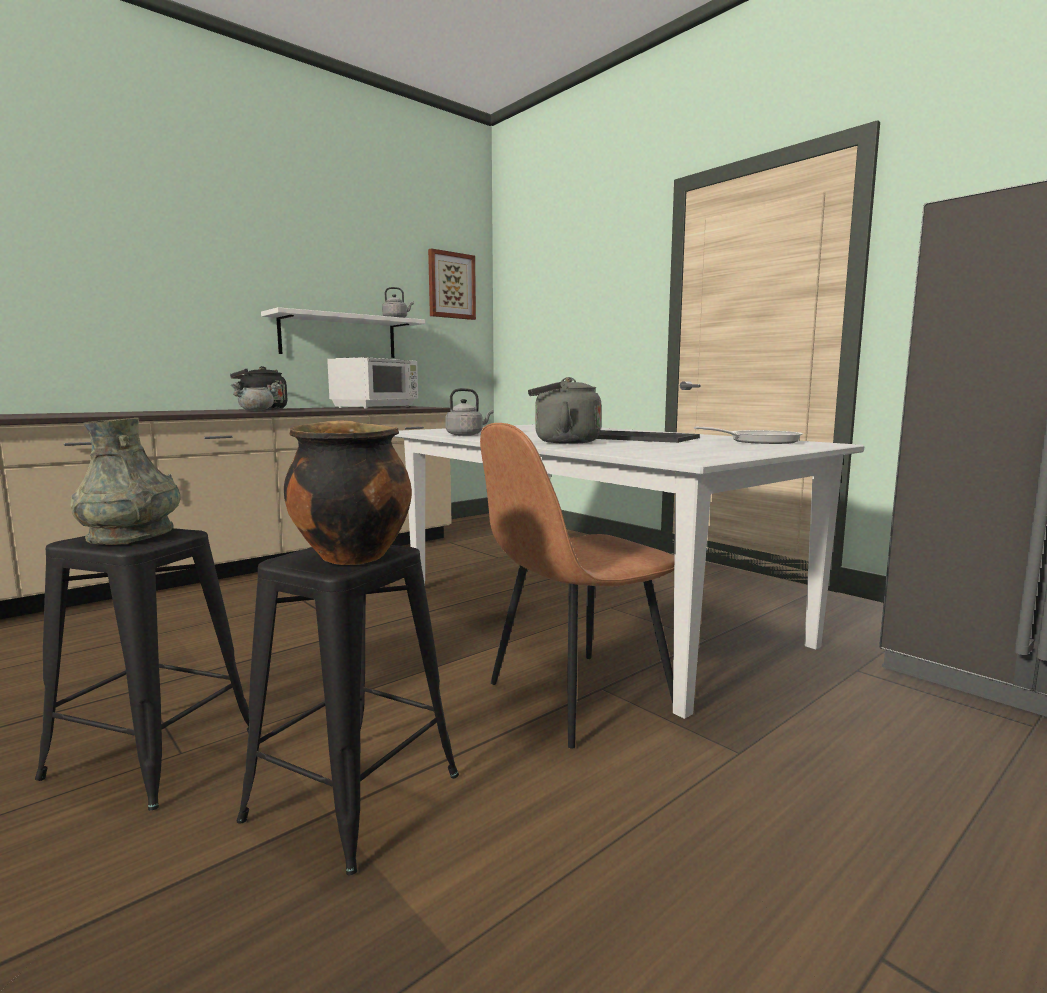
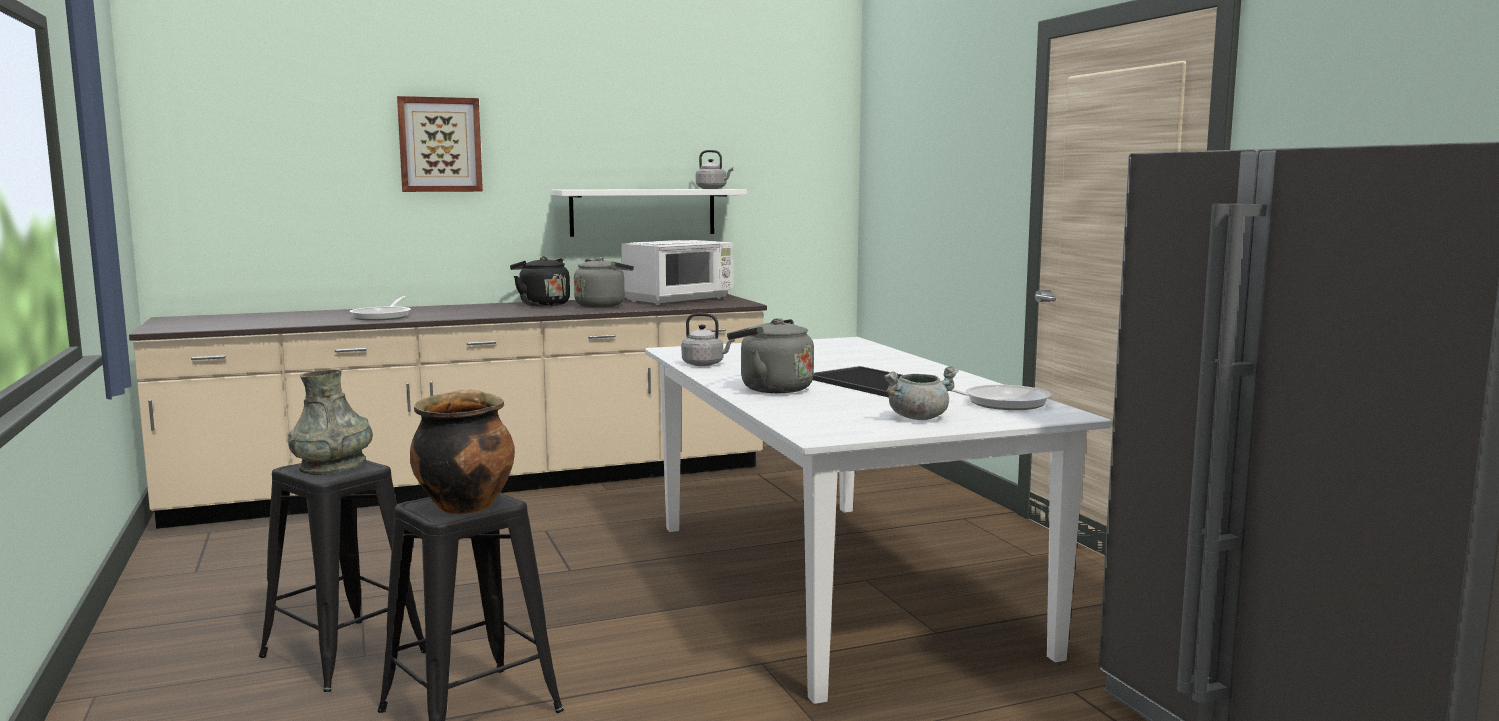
camera: 20 degrees right, 0 degrees up
(112, 414) = (384, 316): none -> frying pan
(256, 411) = (528, 311): grey cooking pot -> grey cooking pot (918, 418)
(318, 409) = (602, 305): none -> grey kettle
(451, 285) = (796, 136): picture -> picture (440, 145)
(576, 697) = (728, 667): brown chair -> none

